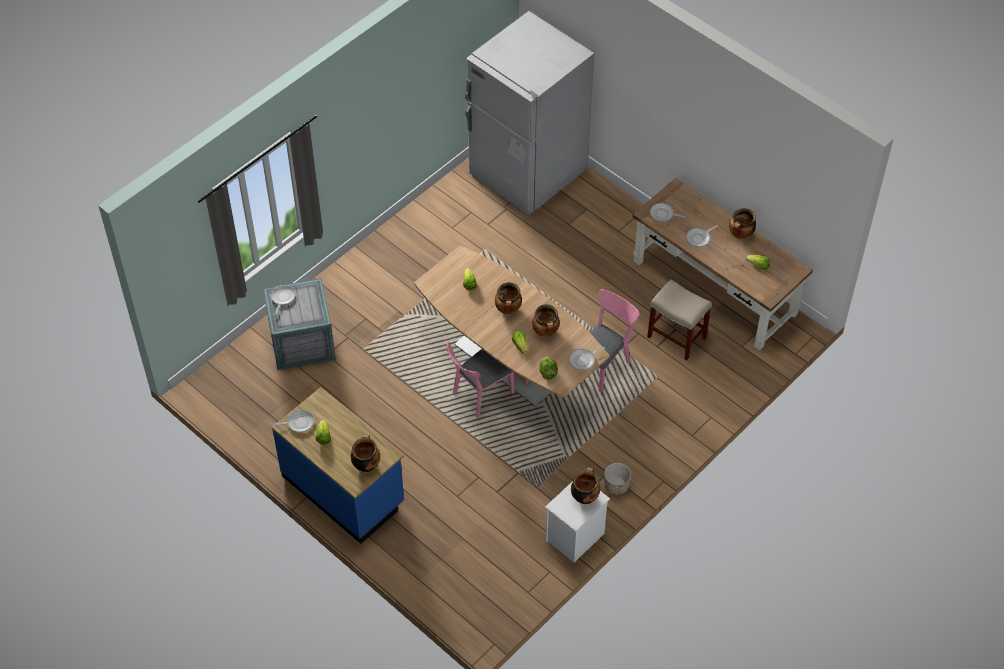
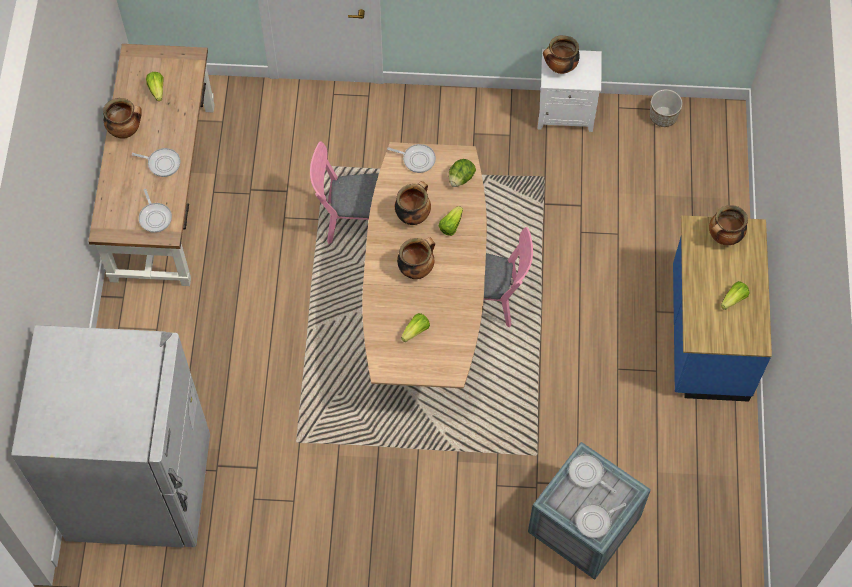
camera: 130 degrees left, 10 degrees up
(298, 423) = (742, 335): frying pan -> frying pan (587, 474)
(616, 485) = (481, 117): planter -> planter (663, 117)
(676, 337) = (260, 182): beige stool -> none

